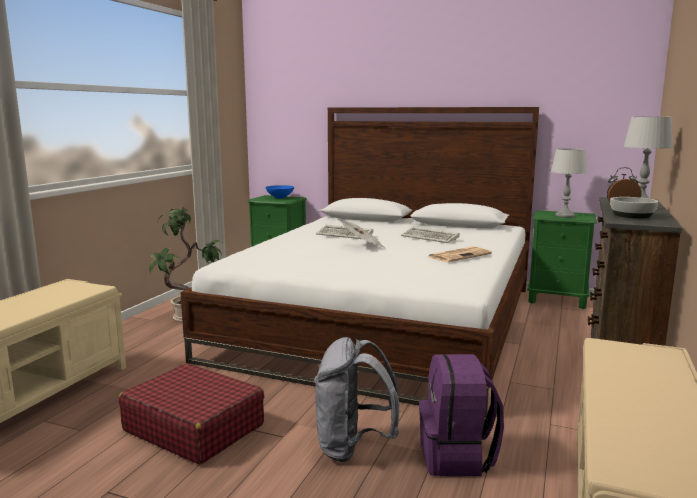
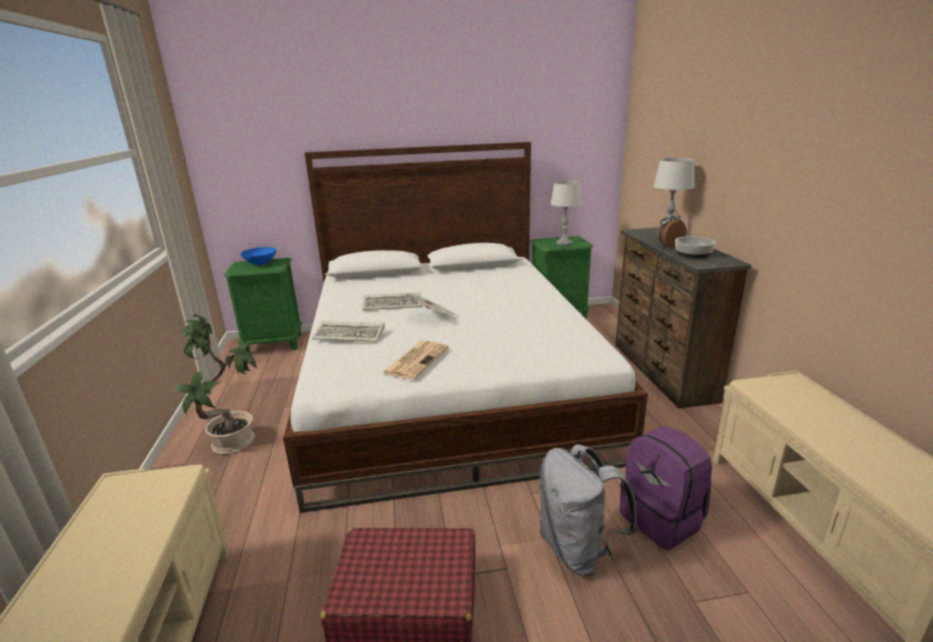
camera: 30 degrees left, 10 degrees up
(431, 238) = (477, 290): keyboard -> keyboard (351, 334)
(459, 255) = (534, 309): newspaper -> newspaper (416, 360)

